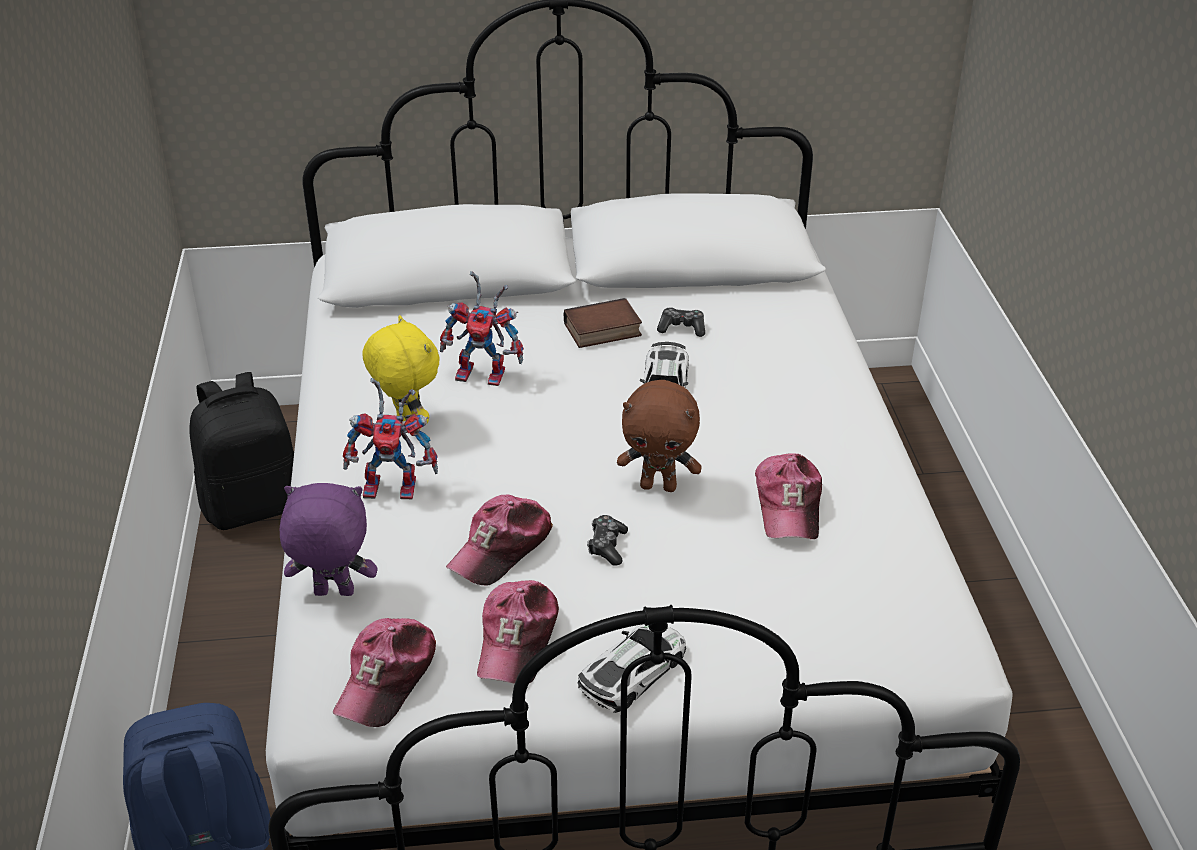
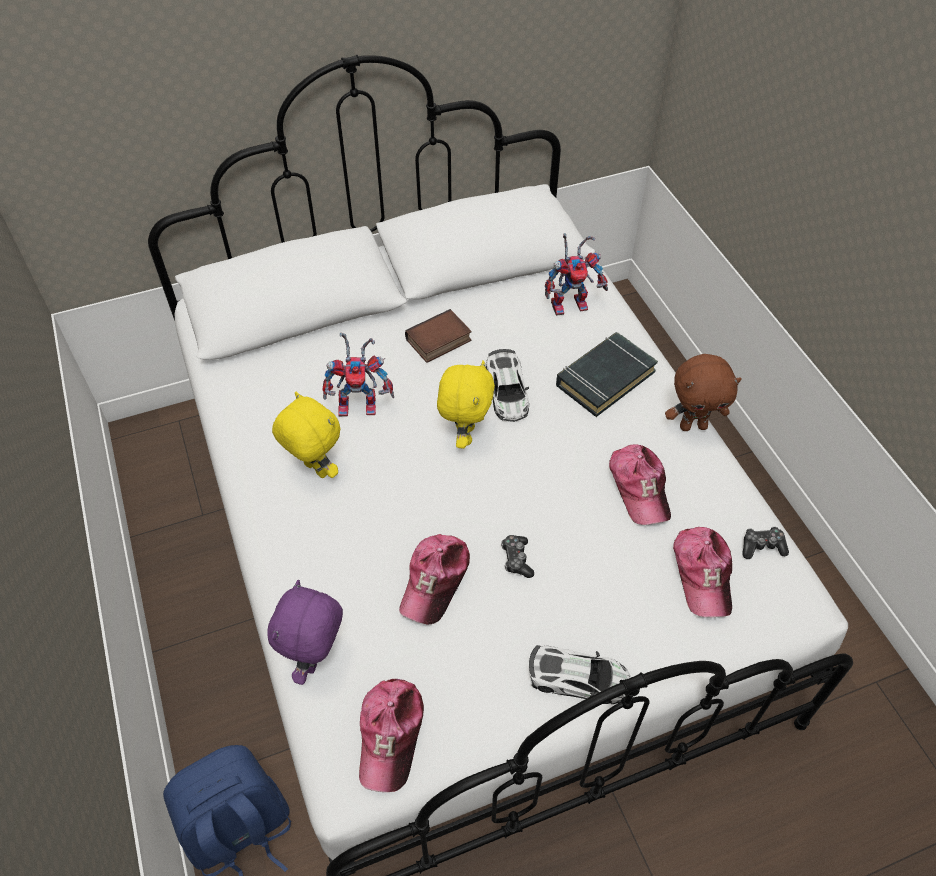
camera: 15 degrees left, 15 degrees up
(254, 505) = (169, 509): black backpack -> none
(333, 594) = (316, 660): purple plush toy -> purple plush toy turned 60 degrees counterclockwise
(396, 486) = (328, 536): toy robot -> toy robot (571, 303)
(517, 640) = (479, 670): cap -> cap (702, 574)
(595, 421) = (465, 435): none -> yellow plush toy
(633, 672) = (578, 678): toy car -> toy car turned 75 degrees clockwise
(659, 486) = (536, 490): brown plush toy -> brown plush toy (693, 425)
(682, 328) = (500, 326): game controller -> game controller (762, 546)
(790, 395) = (604, 378): none -> black book

